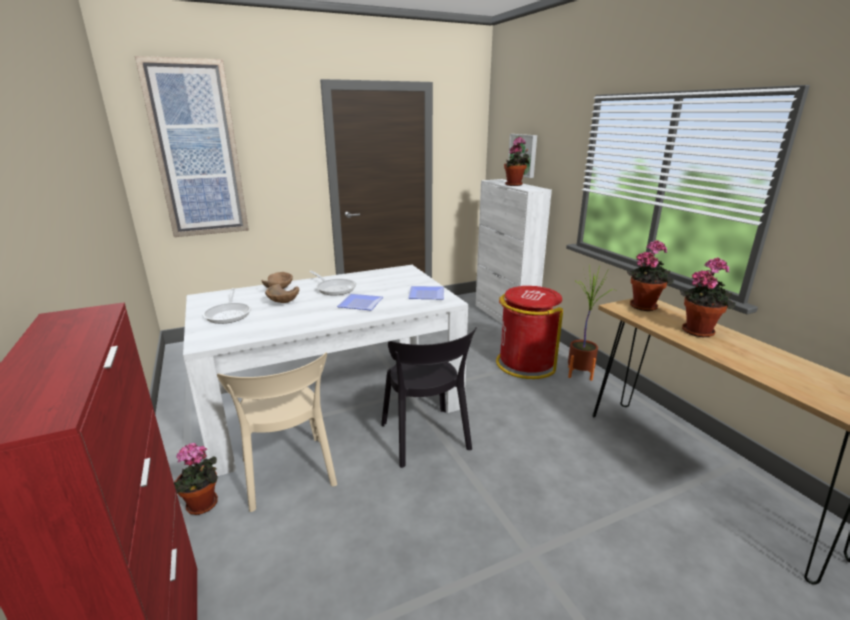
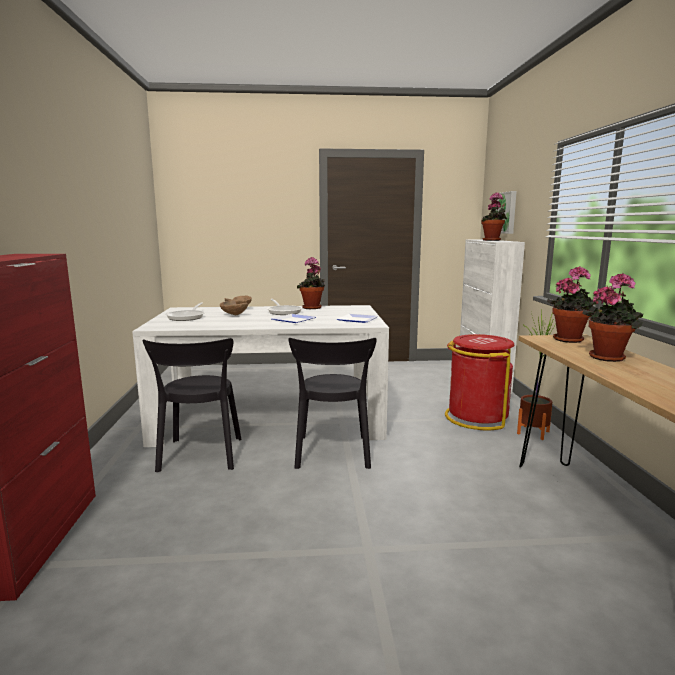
camera: 20 degrees right, 10 degrees down
(197, 151) = (213, 206): picture -> none
(203, 506) = (125, 462): potted plant -> potted plant (312, 308)
(289, 475) = (200, 456): beige chair -> black chair

